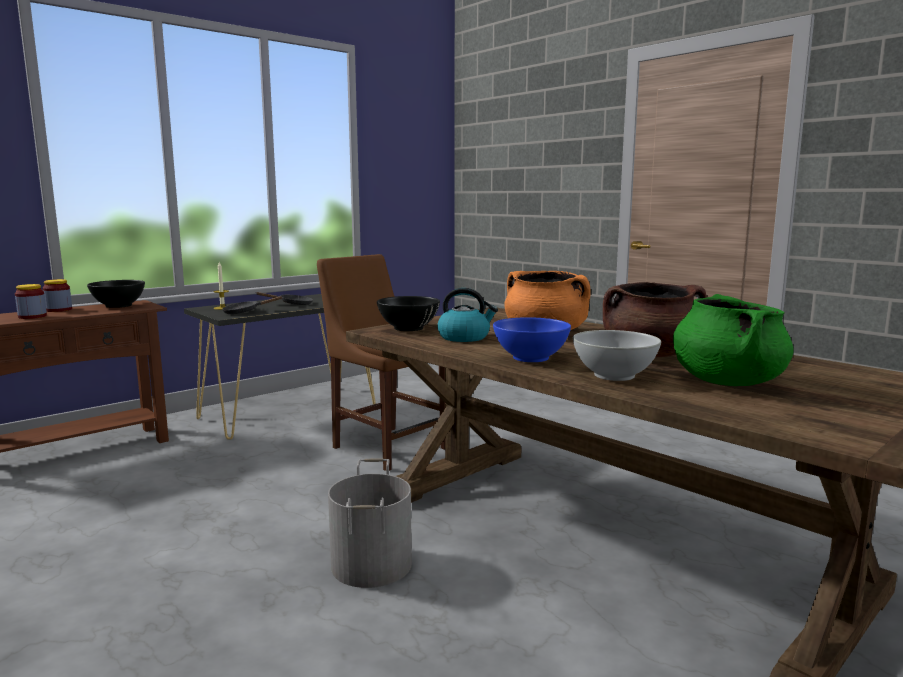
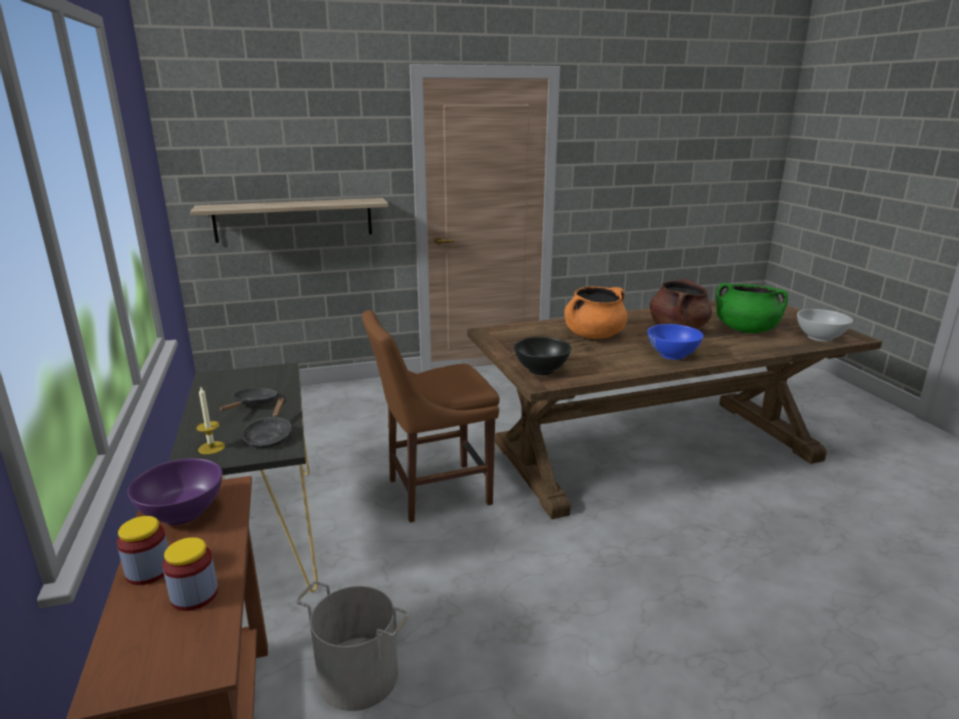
camera: 65 degrees left, 10 degrees up
(118, 306) = (182, 513): black bowl -> purple bowl
(373, 564) = (656, 544): grey bucket -> grey bucket (359, 675)
(465, 337) = (593, 359): kettle -> none
(523, 210) = (294, 219): none -> shelf
(614, 375) = (726, 347): white bowl -> white bowl (820, 337)

